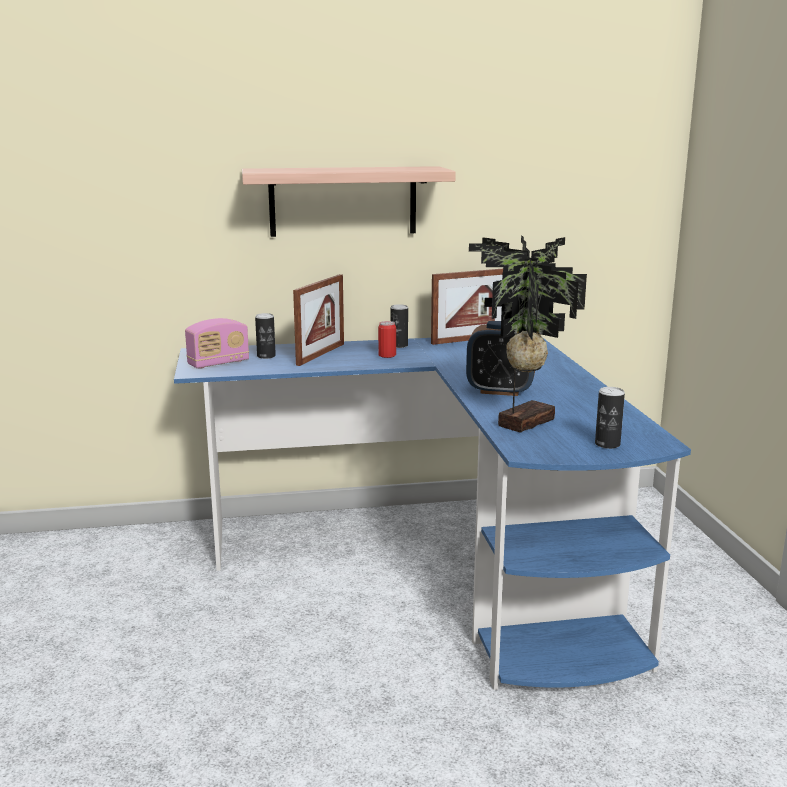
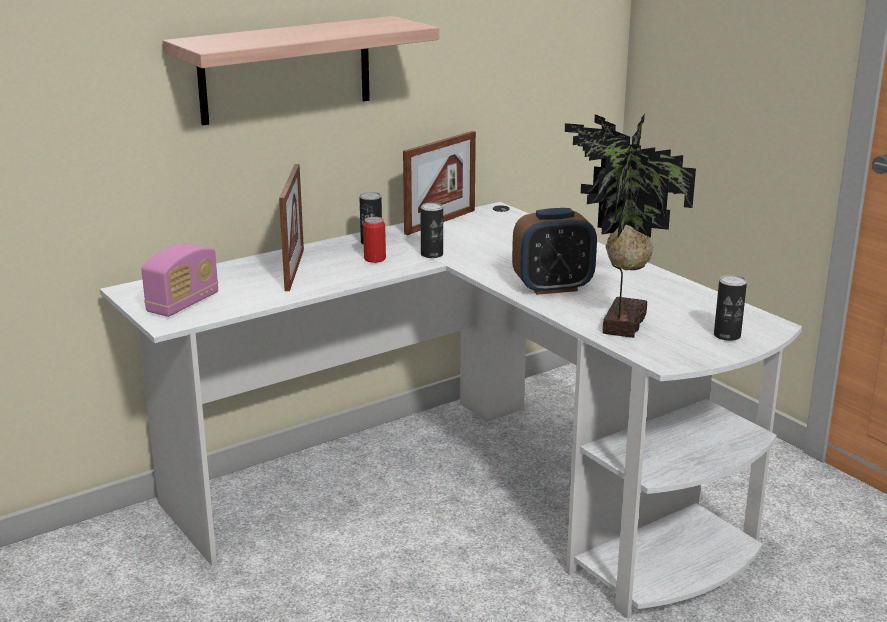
camera: 25 degrees left, 5 degrees up
(266, 356) = (230, 283): can -> can (432, 254)
(440, 565) = (466, 494): blue desk -> white desk

